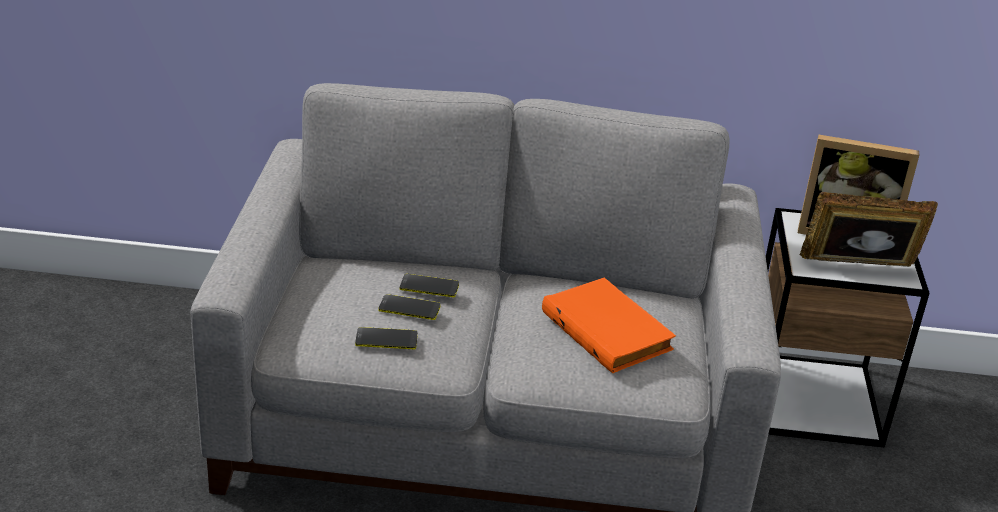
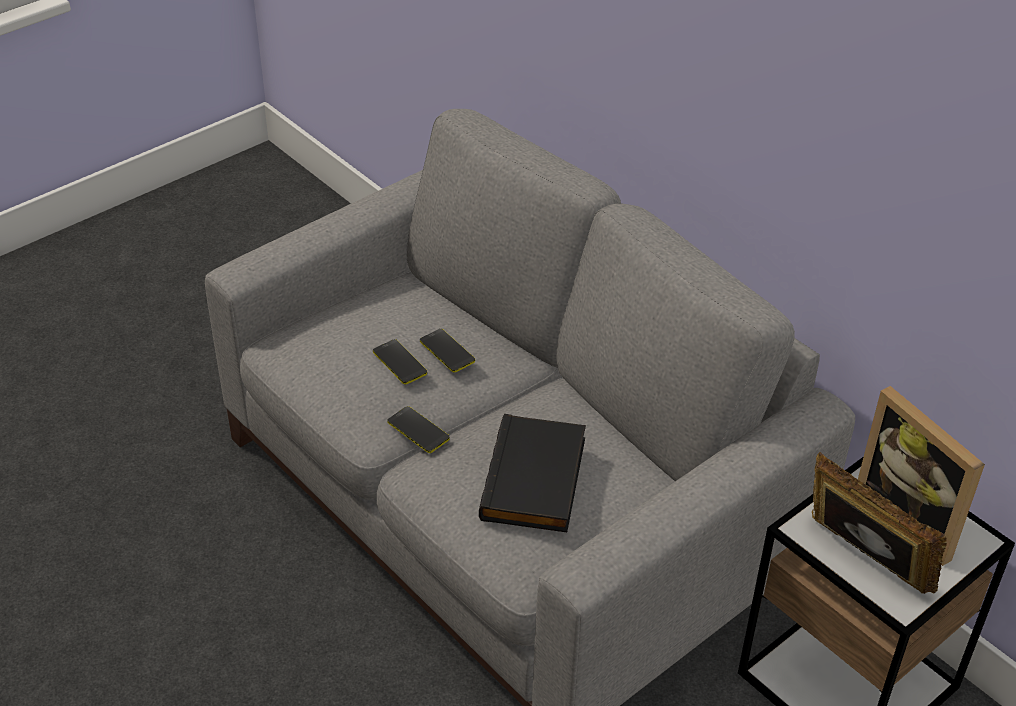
camera: 45 degrees right, 10 degrees up
(386, 339) = (344, 381): phone -> phone (418, 430)
(609, 330) = (536, 480): orange book -> black book

